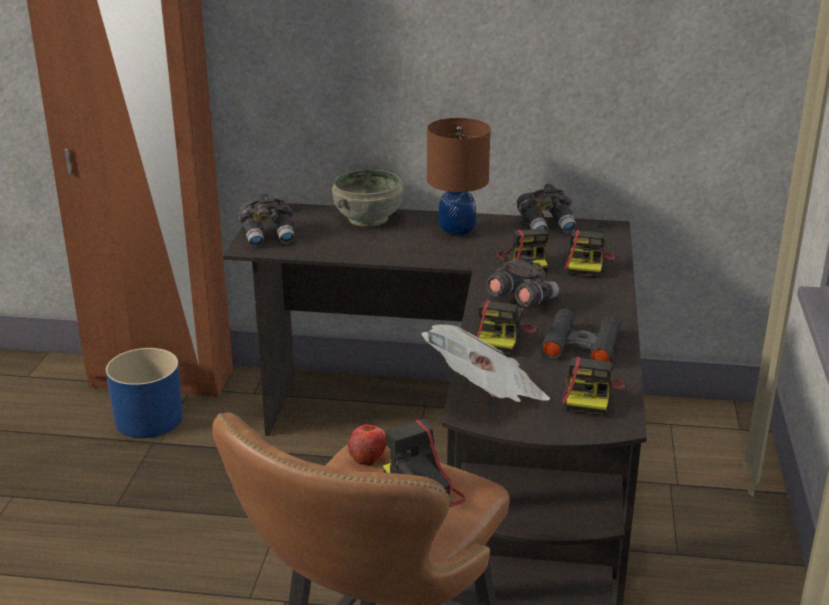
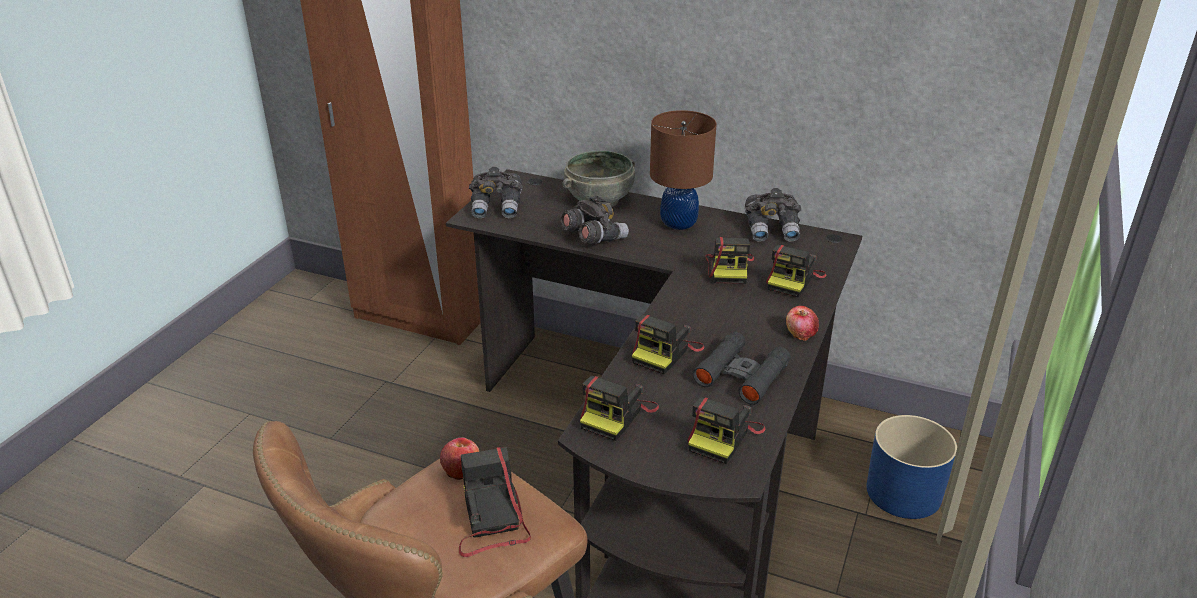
camera: 15 degrees right, 5 degrees up
(149, 419) = (392, 357): blue planter -> blue planter (903, 492)
(486, 393) = (617, 415): newspaper -> camera
(521, 301) = (704, 314): grey binoculars -> grey binoculars (593, 238)
(616, 306) = (800, 334): none -> apple

